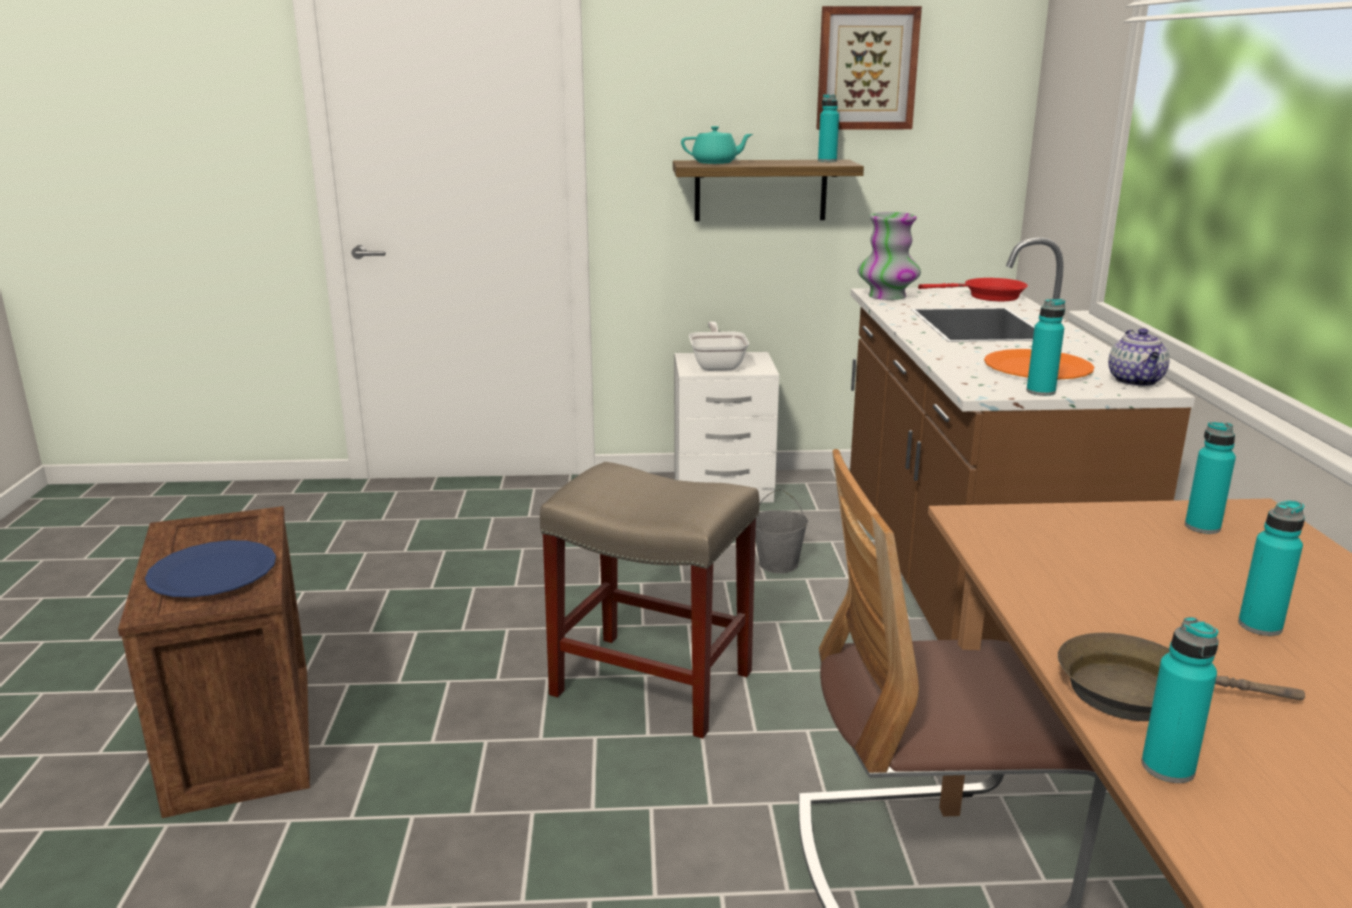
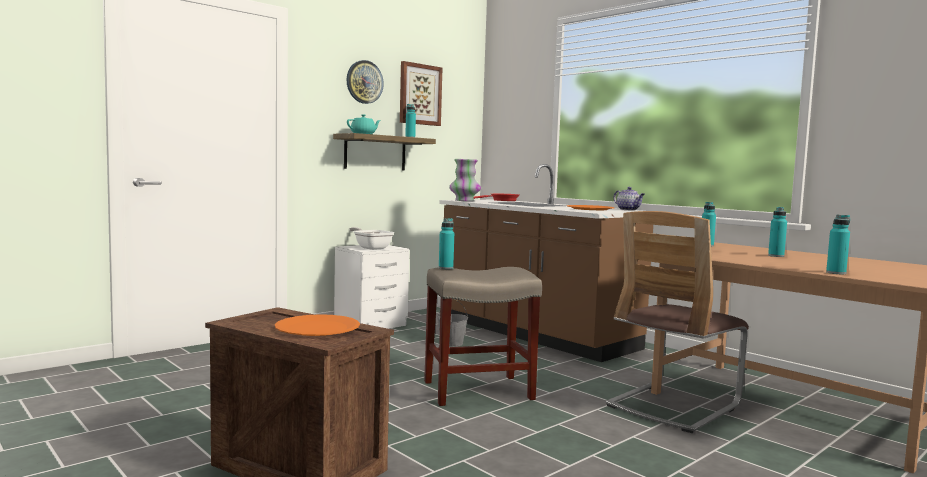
camera: 40 degrees left, 15 degrees down
(212, 572) = (317, 328): blue plate -> orange plate
(737, 59) = (364, 82): none -> wall clock
(1040, 392) = (612, 211): turquoise bottle -> turquoise bottle (446, 268)
(1138, 692) = (792, 266): brown frying pan -> none

